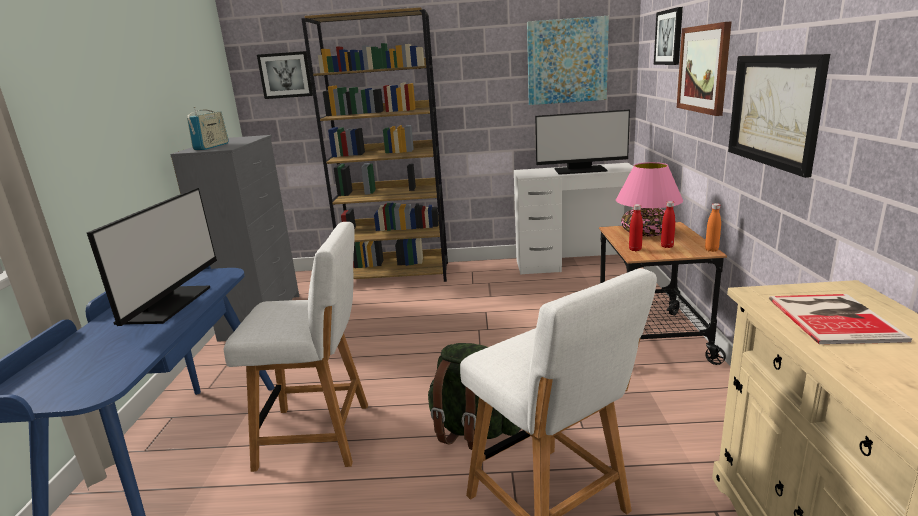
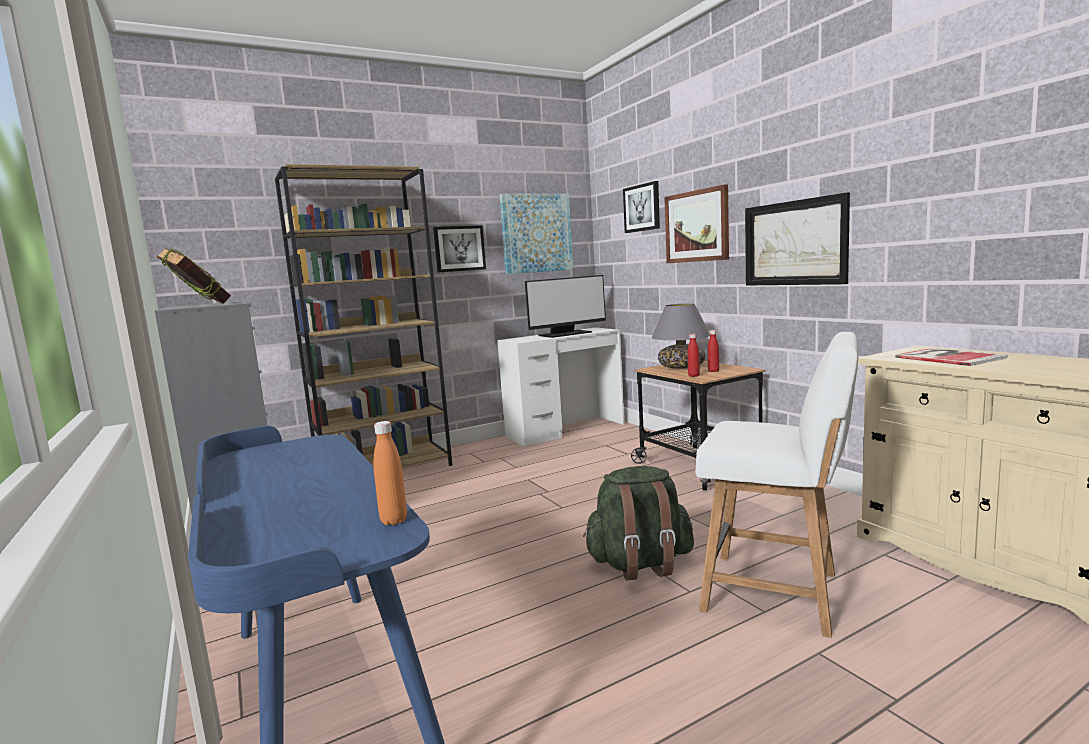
camera: 30 degrees left, 10 degrees down
(167, 304) = (299, 471): monitor -> none
(211, 146) = (199, 305): radio -> book
(286, 75) = (229, 238): picture -> picture (459, 248)
(320, 435) = (483, 619): white chair -> none
(647, 233) = (682, 367): pink table lamp -> grey table lamp
(711, 250) = (749, 368): orange bottle -> orange bottle (394, 520)

